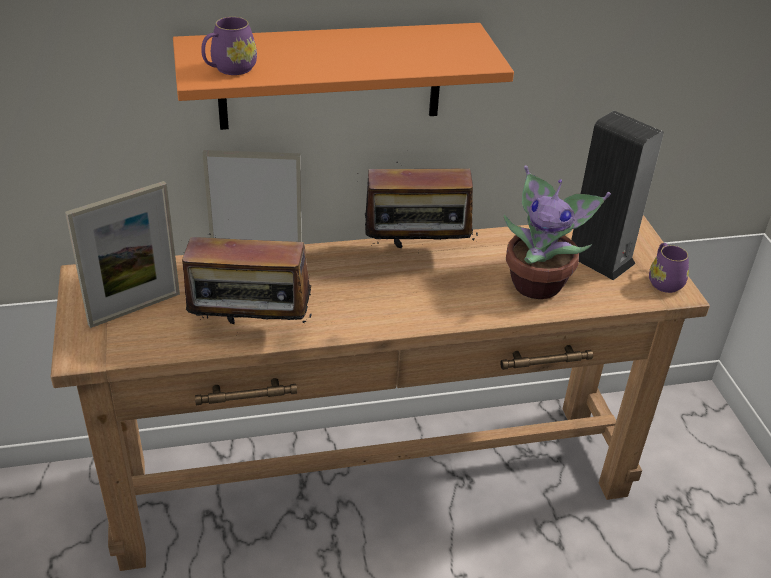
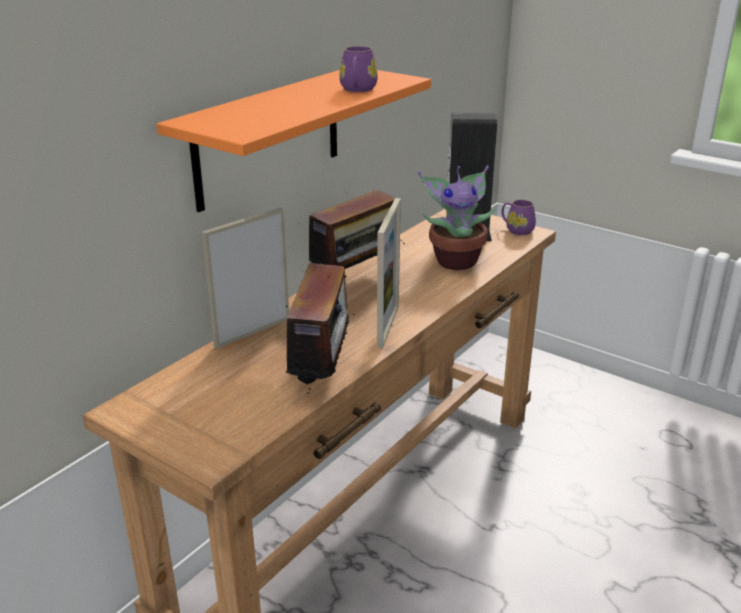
camera: 40 degrees left, 10 degrees down
(134, 309) = (206, 407): picture frame -> picture frame (388, 326)
(229, 69) = (252, 124): purple mug -> purple mug (357, 90)
(250, 330) = (322, 373): radio -> radio turned 45 degrees counterclockwise

